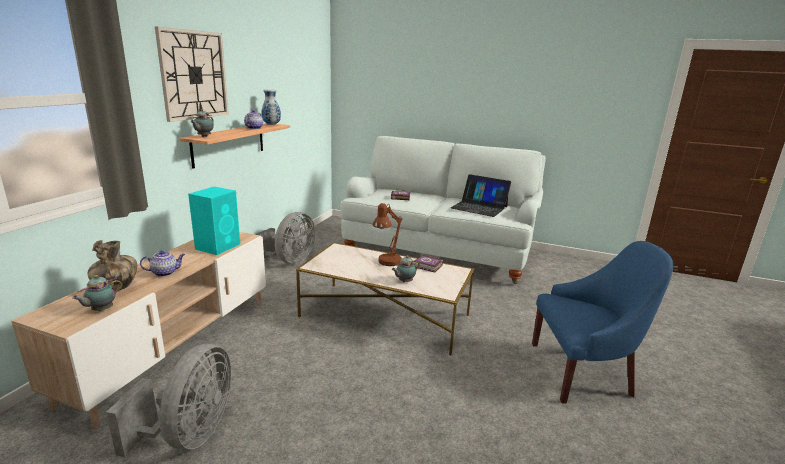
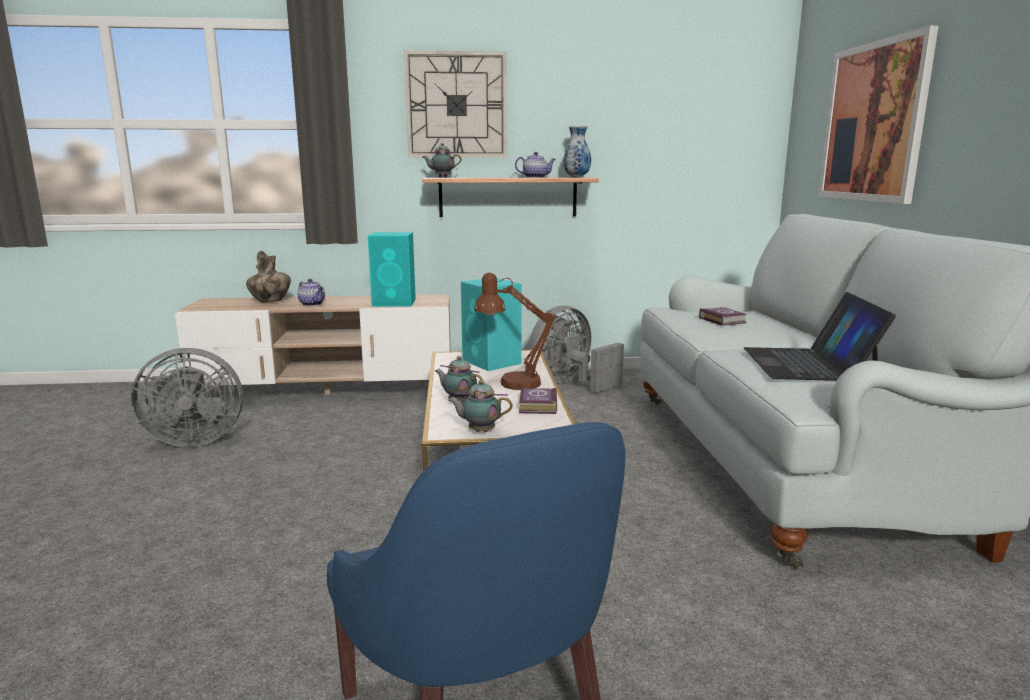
camera: 65 degrees right, 5 degrees down
(101, 310) = (225, 307): teapot -> teapot (479, 431)
(290, 261) = (569, 384): grey fan -> grey fan turned 135 degrees clockwise
(343, 258) = (492, 362): none -> turquoise speaker
(406, 90) = (873, 122): none -> picture

